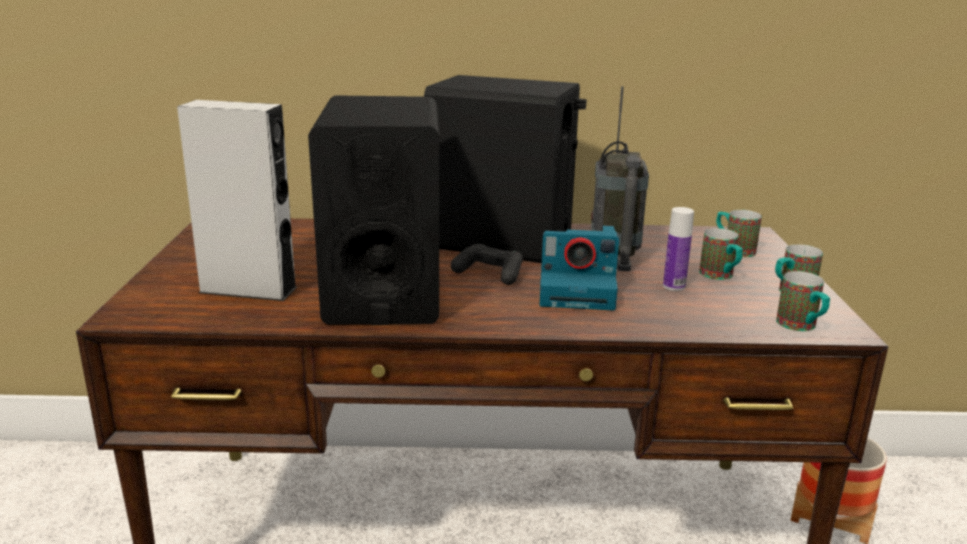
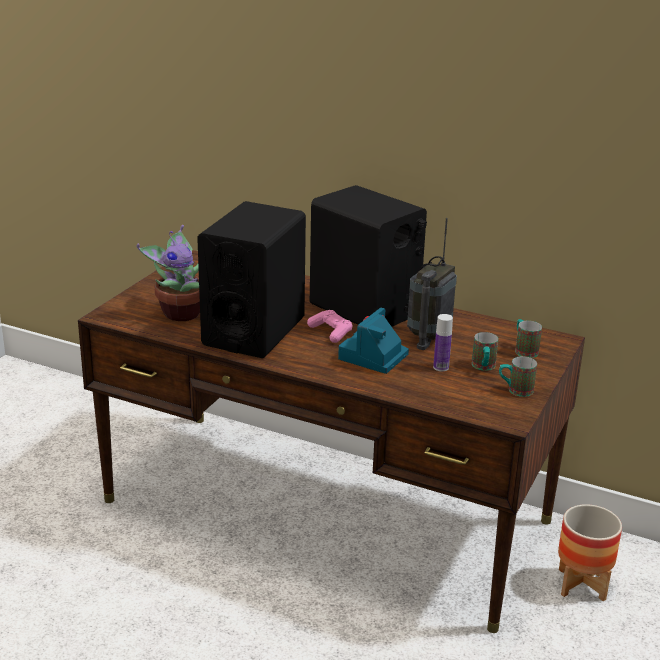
camera: 25 degrees right, 5 degrees up
(248, 290) = (180, 313): grey speaker -> potted plant
(489, 273) = (331, 332): black game controller -> pink game controller
(579, 292) = (373, 357): camera -> camera turned 90 degrees clockwise
(801, 327) = (485, 413): mug -> none

